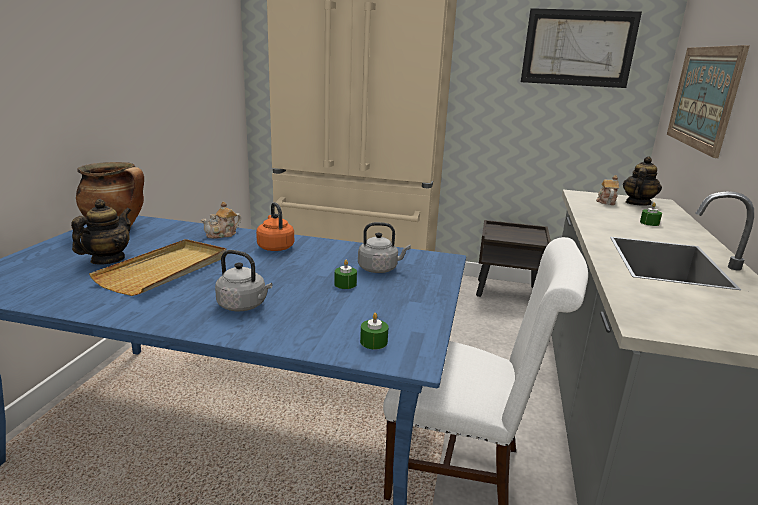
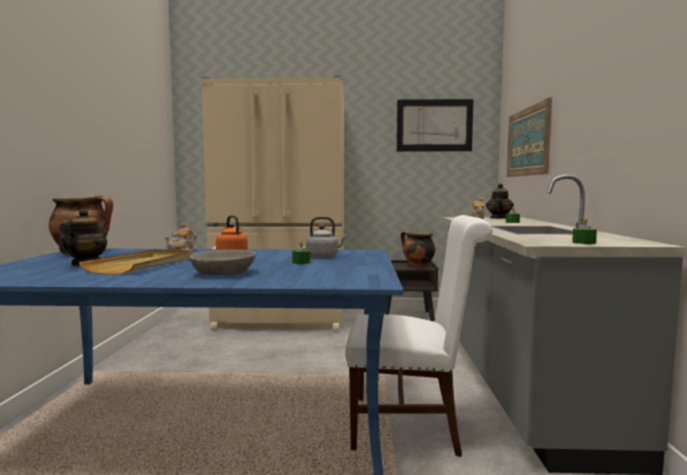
camera: 10 degrees left, 15 degrees down
(244, 305) = (224, 273): grey kettle -> grey bowl
(373, 342) = (341, 279): green candle -> green candle (584, 242)
(526, 236) = (417, 266): none -> cooking pot

